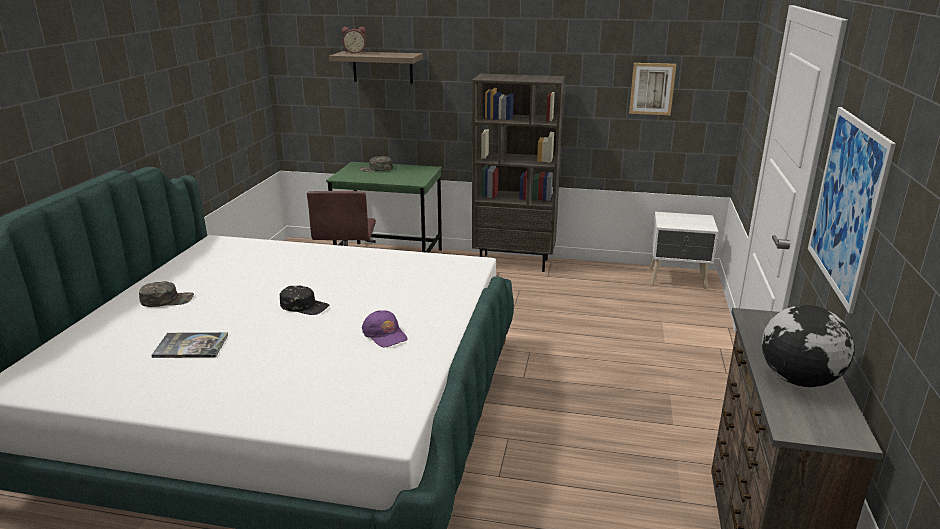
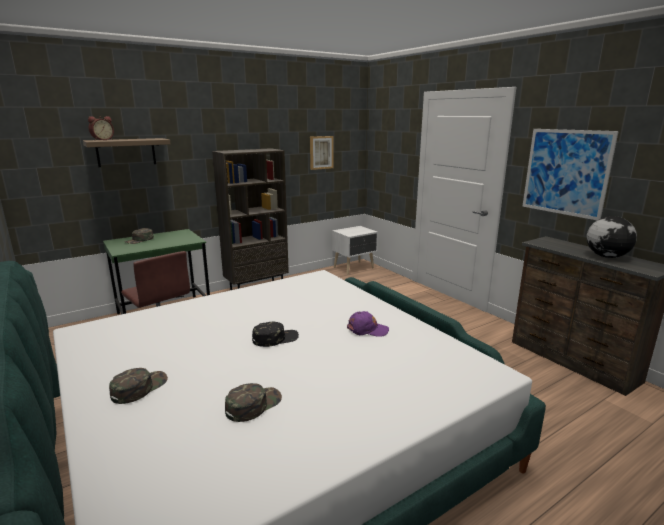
camera: 45 degrees left, 5 degrees down
(191, 346) = (253, 405): book -> green cap

